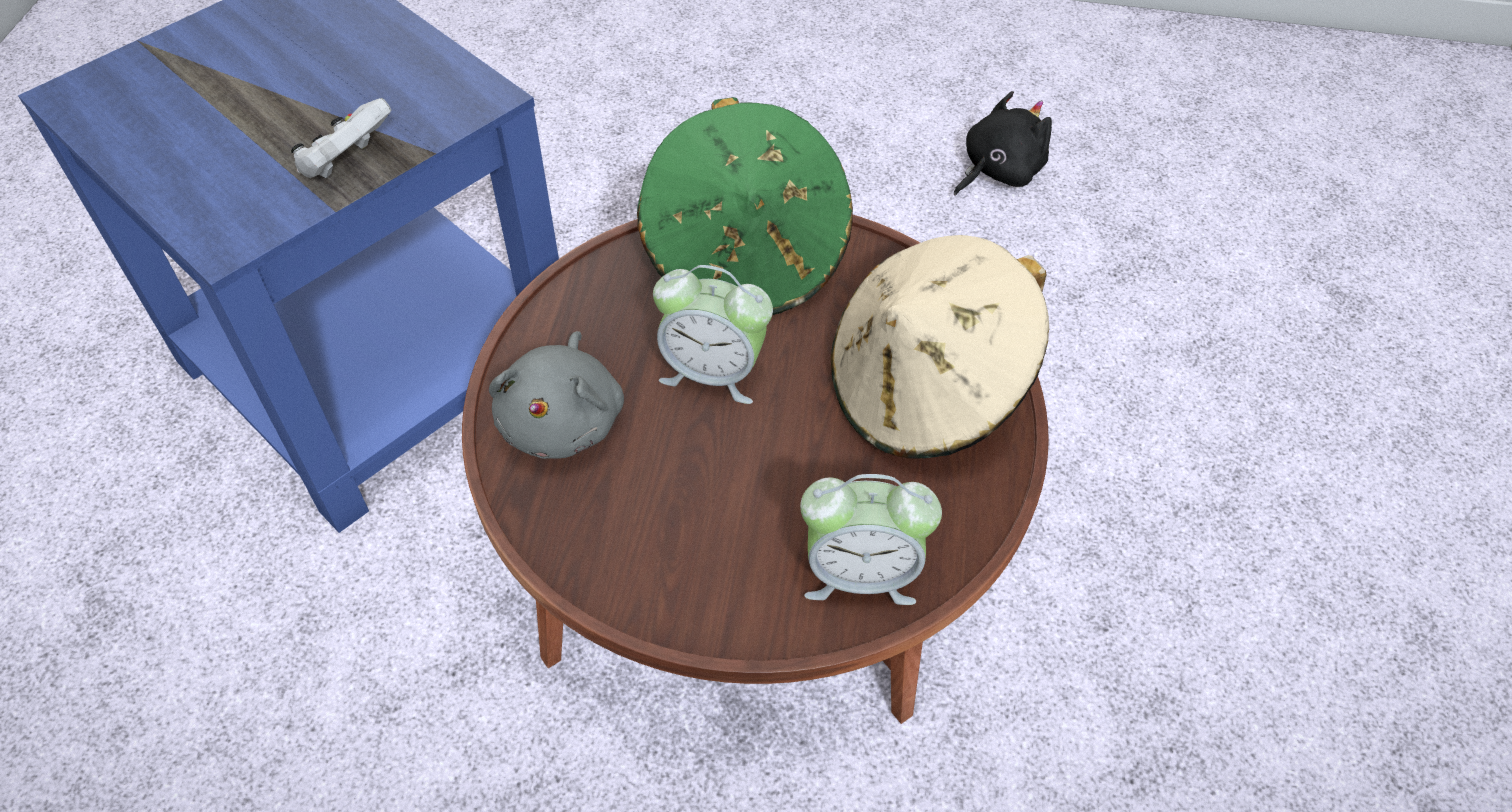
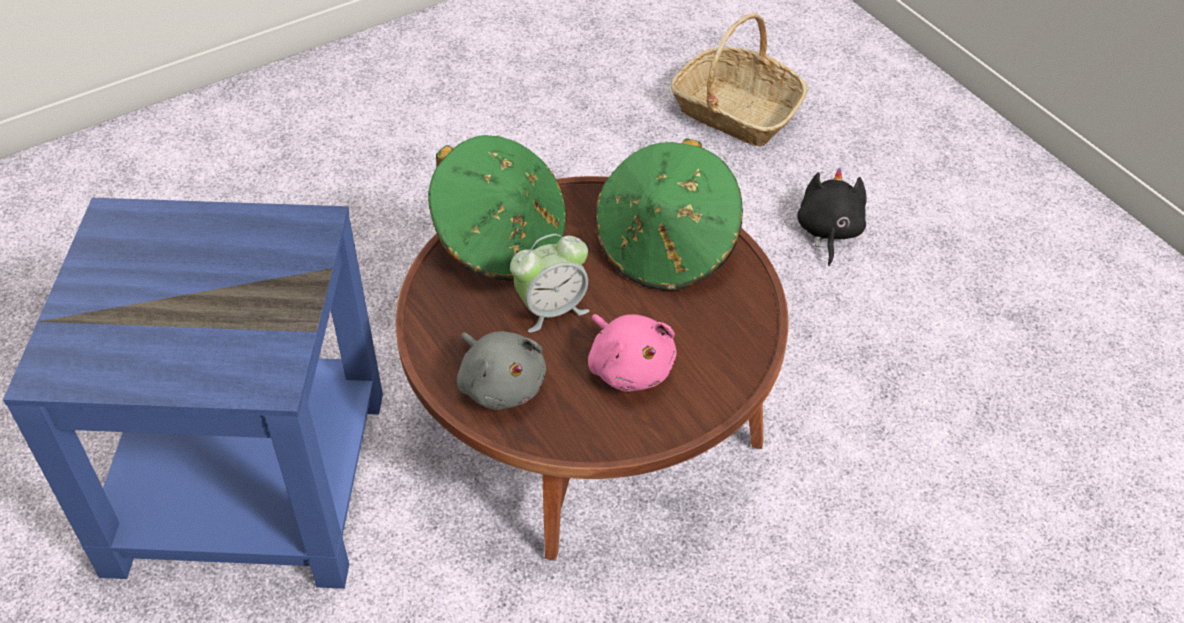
camera: 40 degrees left, 5 degrees down
(347, 163) = (287, 304): white game controller -> none
(722, 504) = (629, 367): none -> pink plush toy
(860, 573) = (730, 351): alarm clock -> none
(926, 390) = (667, 248): beige hat -> green hat
(997, 171) = (520, 127): black plush toy -> black plush toy (828, 232)
(1278, 296) = (735, 112): none -> basket

